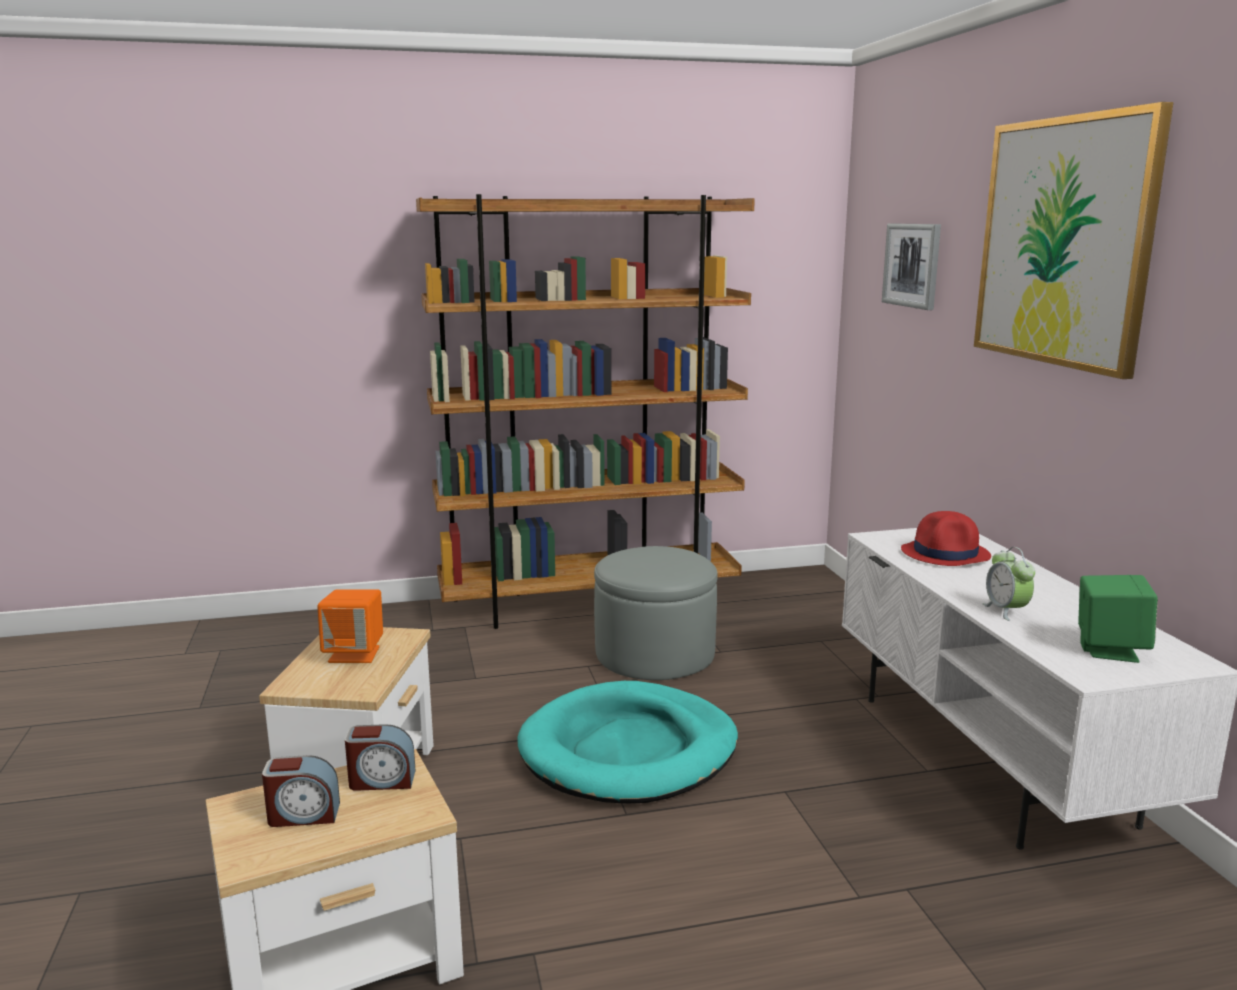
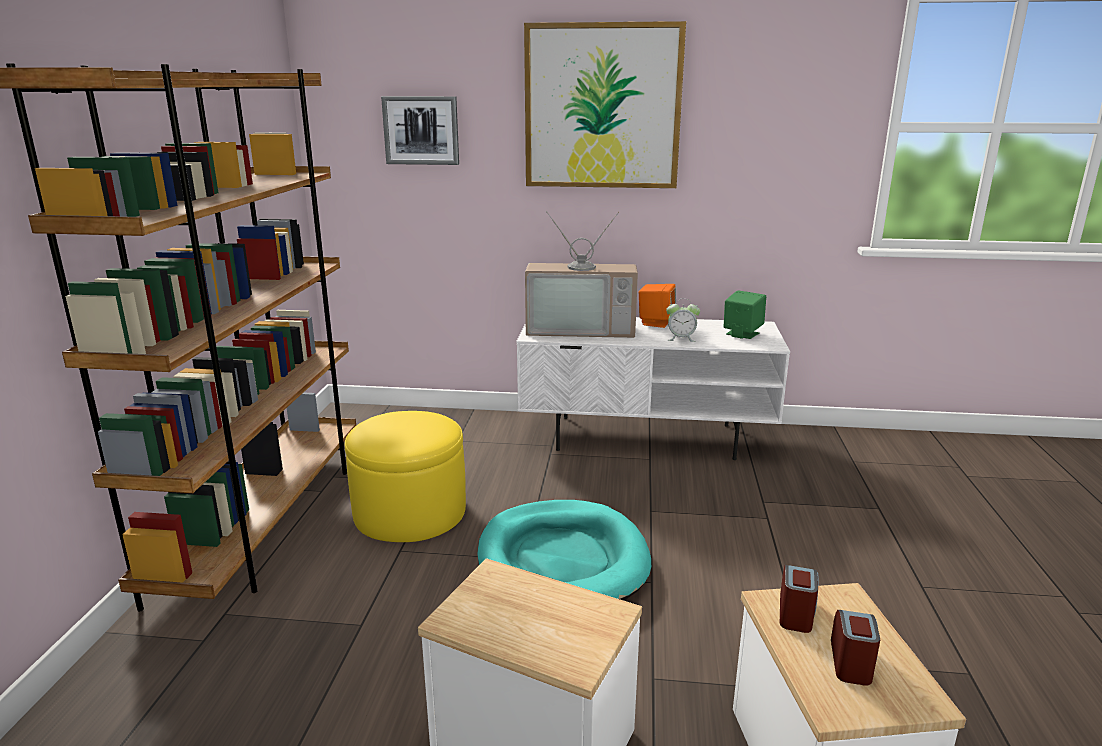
camera: 70 degrees left, 5 degrees up
(355, 654) = (521, 611): orange speaker -> orange speaker (656, 323)
(654, 653) = (410, 512): grey ottoman -> yellow ottoman
(946, 554) = (581, 328): red hat -> television

